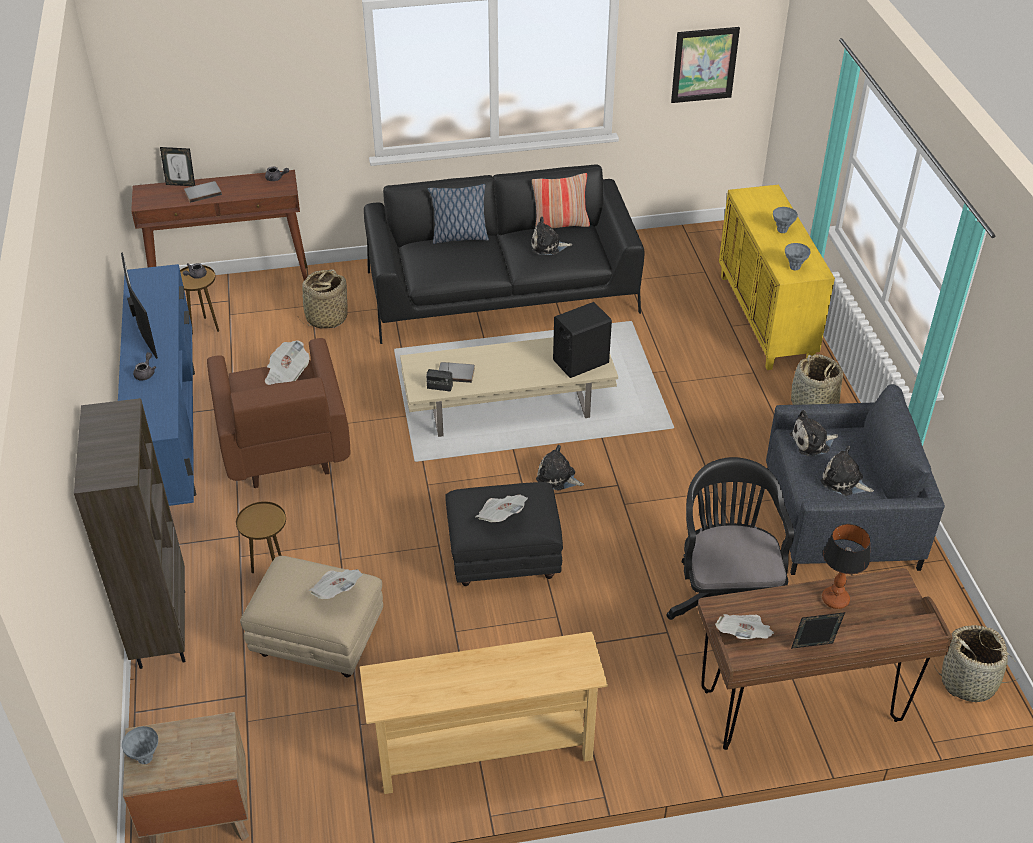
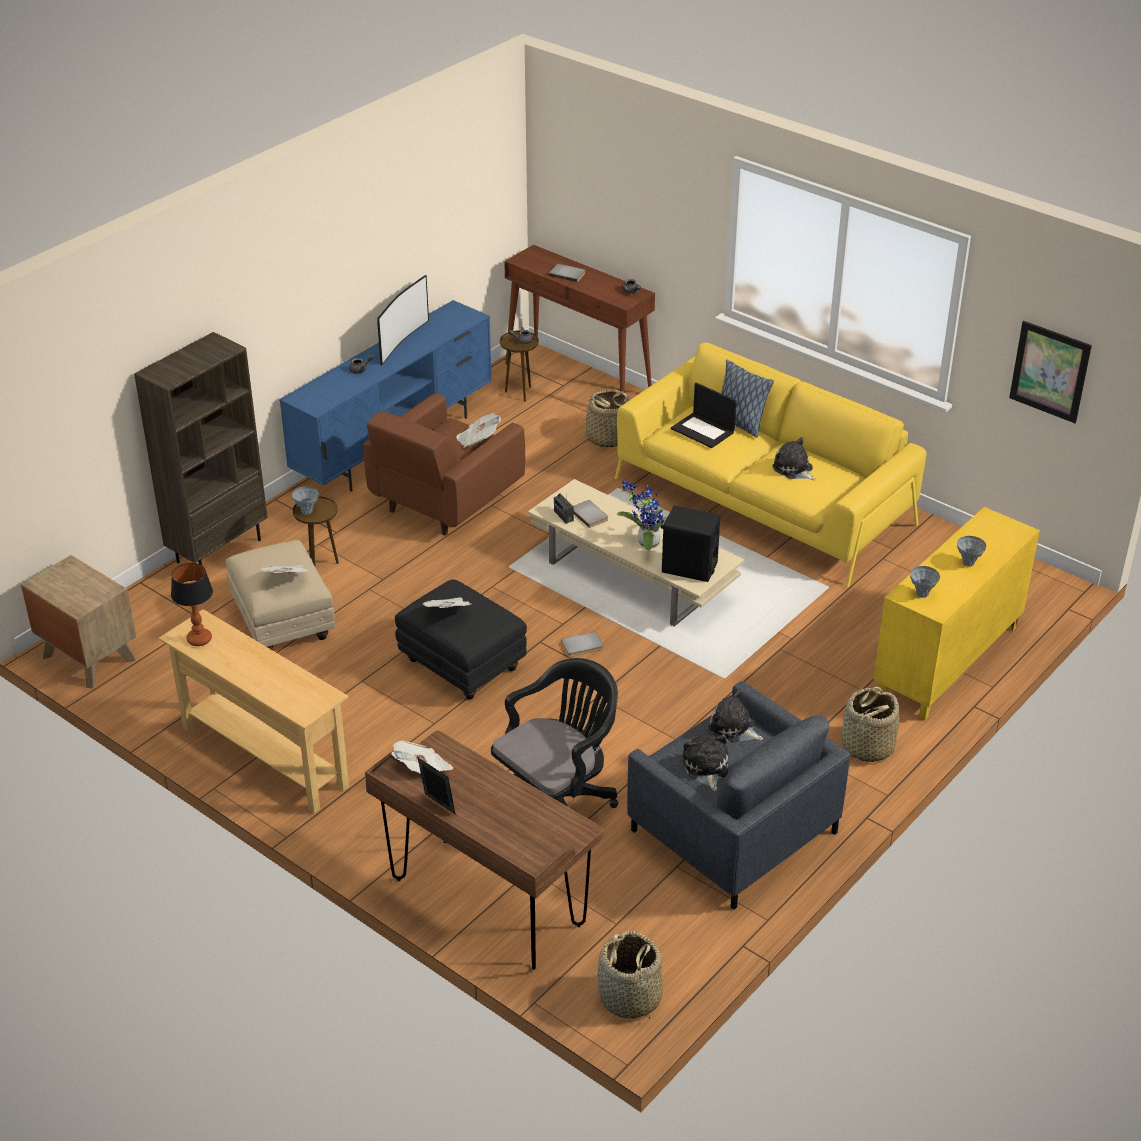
camera: 50 degrees right, 5 degrees down
(145, 758) = (56, 575): grey vase -> grey vase (307, 511)
(181, 184) = (564, 260): picture frame -> none
(448, 257) = (703, 430): none -> laptop
(502, 292) = (764, 501): black sofa -> yellow sofa
(525, 365) = (645, 543): none -> potted plant
(558, 478) = (582, 646): plush toy -> grey book
(560, 225) = (835, 461): pillow -> none
(834, 599) = (518, 803): table lamp -> table lamp (199, 639)

